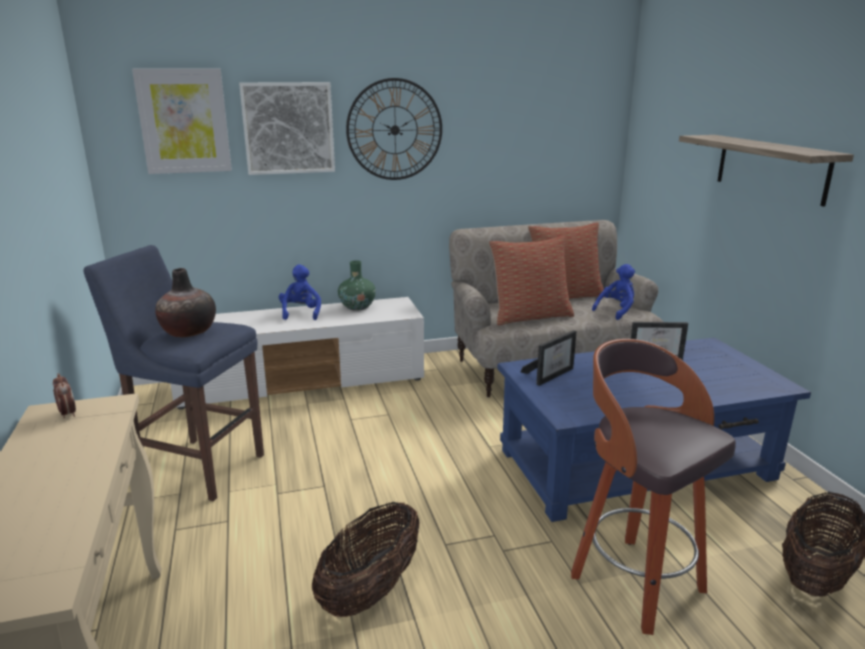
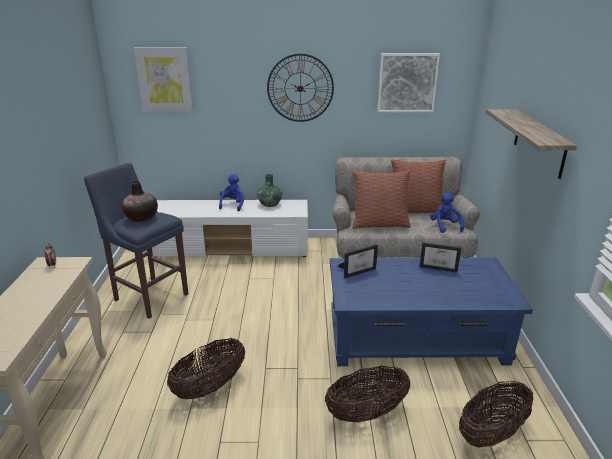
camera: 15 degrees right, 5 degrees up
(288, 128) = (229, 85): picture -> picture (407, 83)
(616, 311) = (445, 226): blue plush toy -> blue plush toy turned 75 degrees counterclockwise
(633, 582) = (366, 413): stool -> basket

